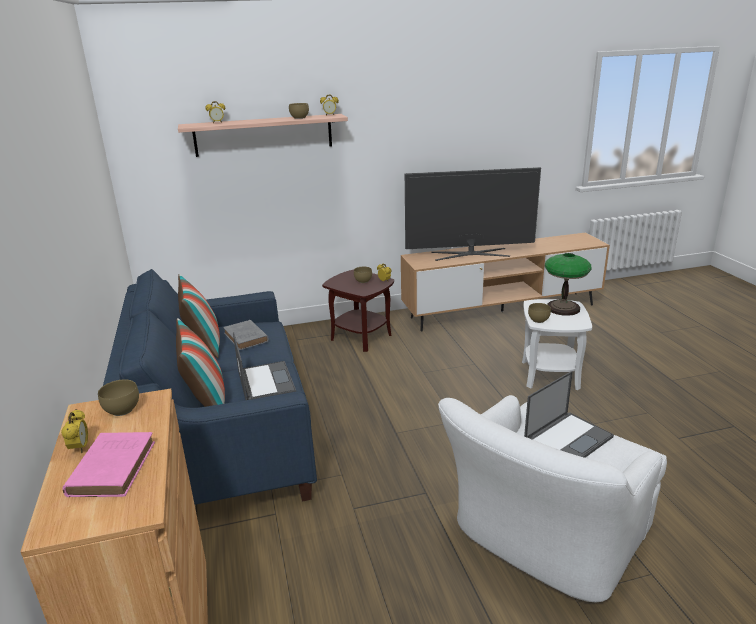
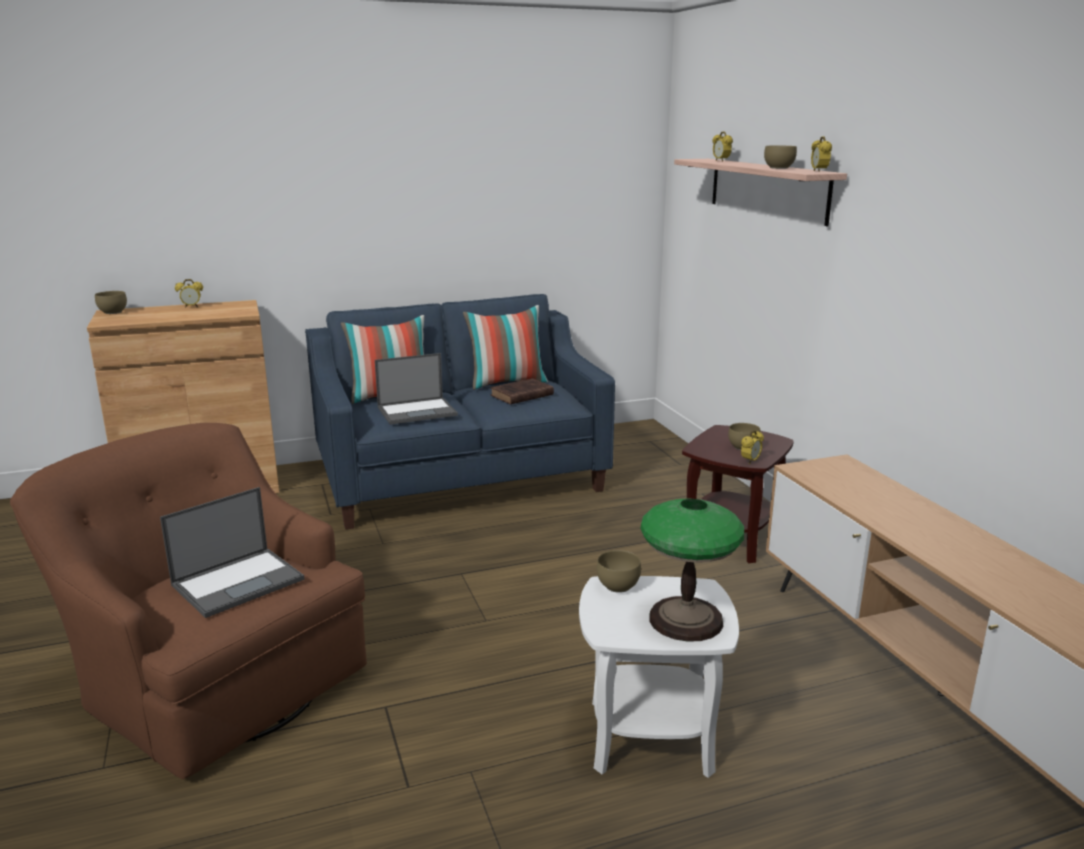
camera: 85 degrees right, 5 degrees down
(113, 467) = (160, 314): pink book -> none
(124, 409) = (235, 309): brown bowl -> brown bowl (113, 312)
(246, 338) = (520, 395): grey book -> brown book
(470, 254) = (900, 512): television -> none
(543, 538) = (215, 679): white armchair -> brown armchair
(568, 438) = (239, 581): laptop -> laptop turned 90 degrees counterclockwise

